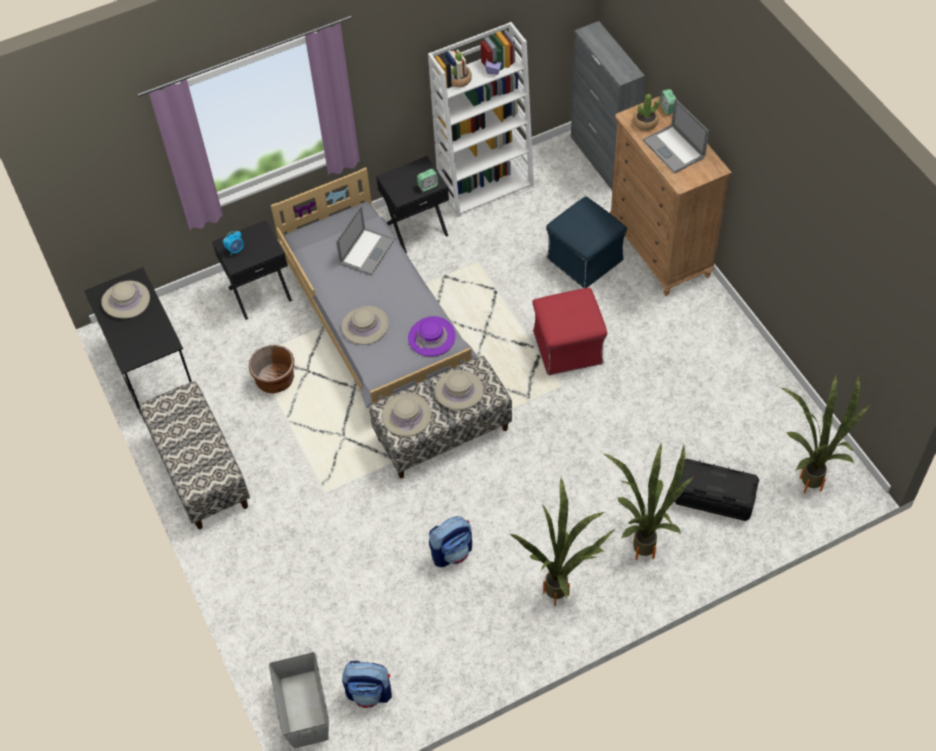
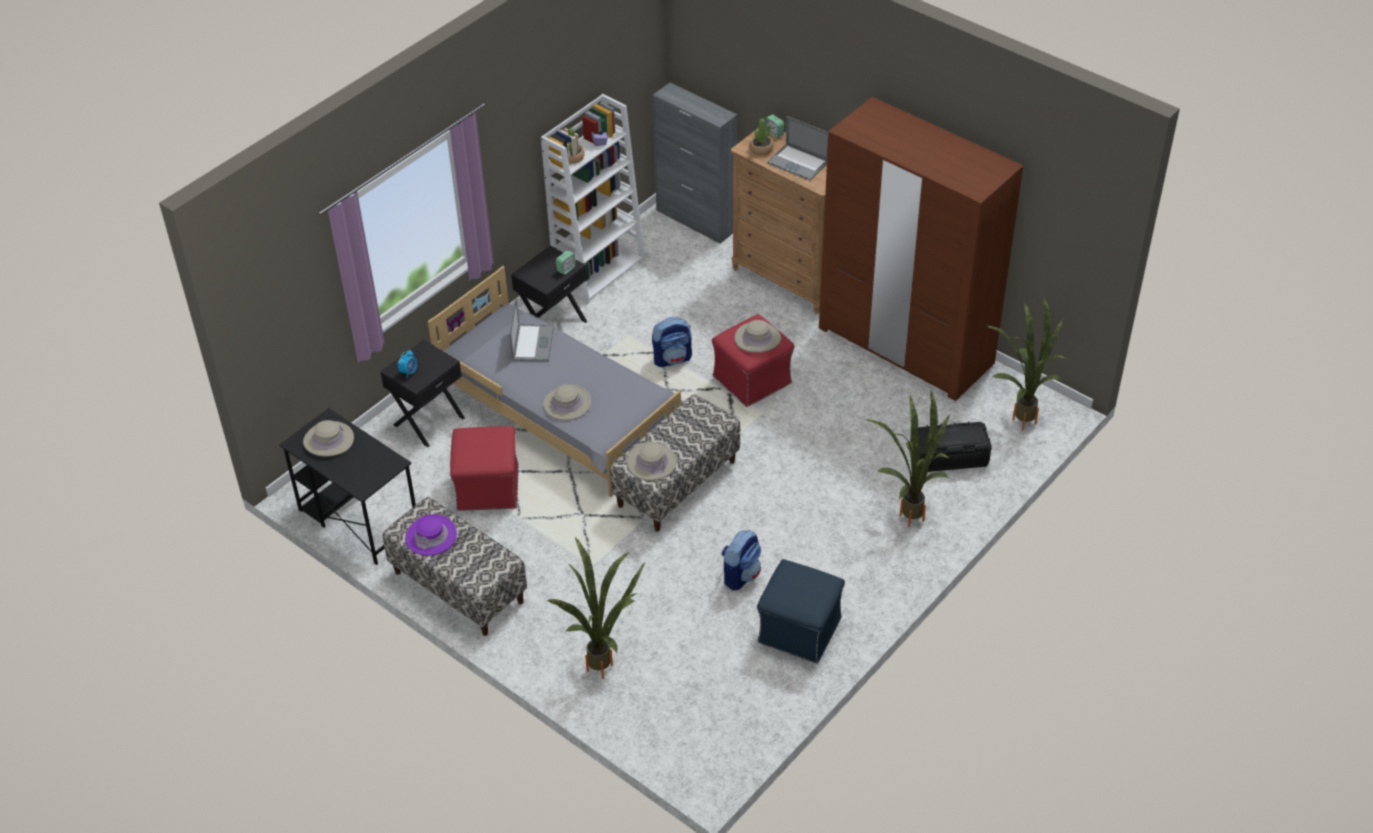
camera: 25 degrees left, 10 degrees down
(275, 380) = (488, 488): brown planter -> red ottoman
(304, 708) = (676, 746): grey storage box -> none
(370, 692) = (730, 712): backpack -> backpack (672, 359)
(431, 337) = (636, 394): purple hat -> purple hat (431, 536)
(459, 391) = (688, 428): beige hat -> beige hat (757, 338)
(563, 591) = (859, 572): potted plant -> potted plant (605, 663)
(584, 259) = (726, 305): blue ottoman -> blue ottoman (798, 630)
(734, 359) = (905, 345): none -> brown wardrobe

